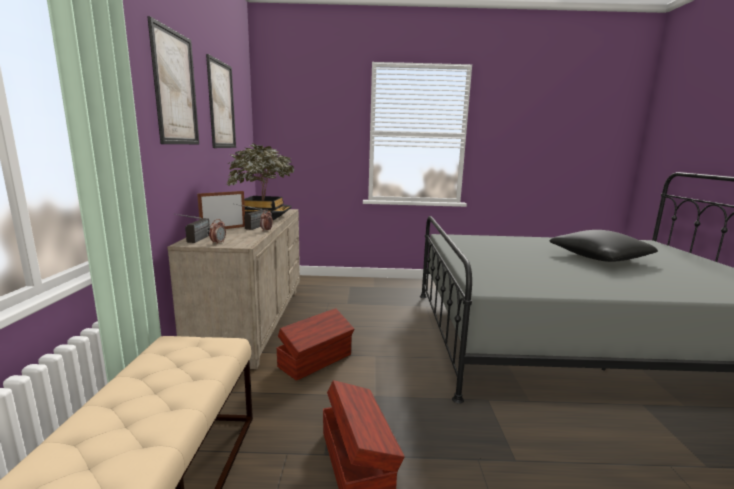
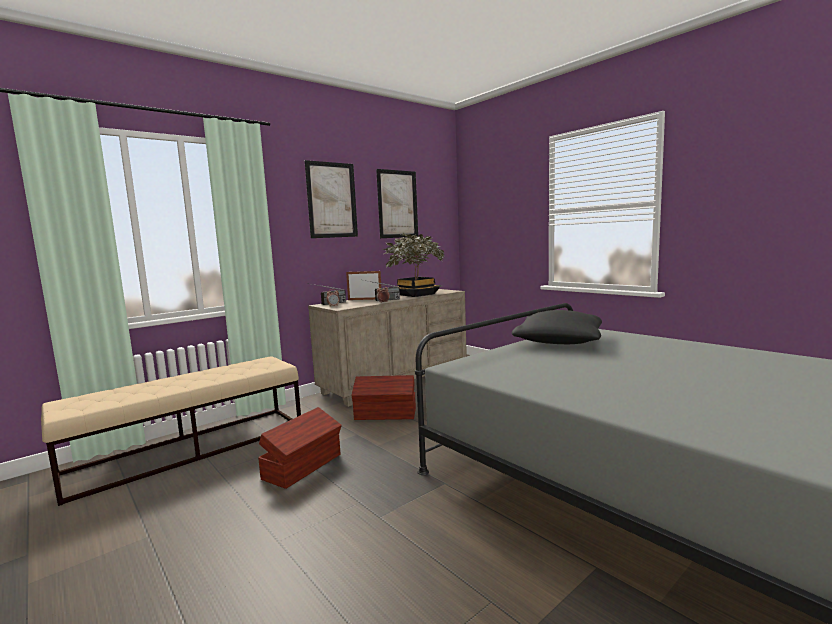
camera: 50 degrees right, 5 degrees down
(599, 258) = (714, 375): black pillow -> black pillow (559, 341)

